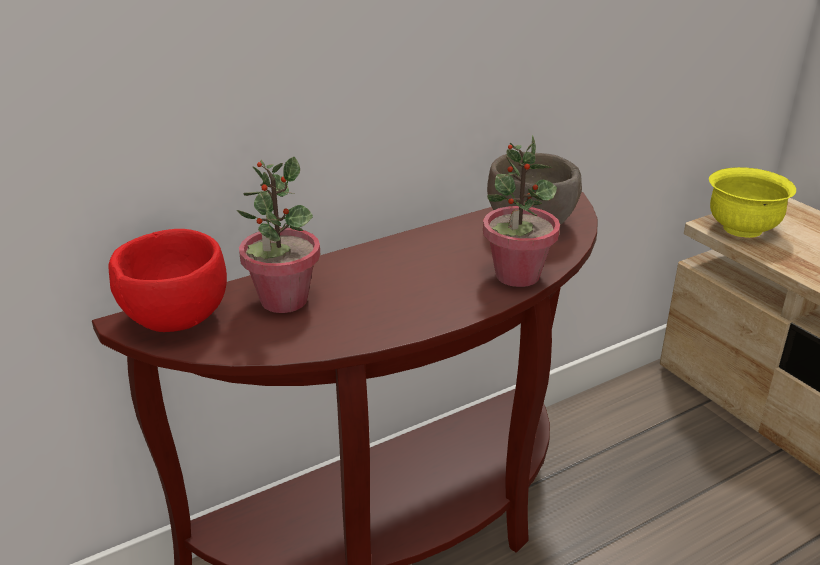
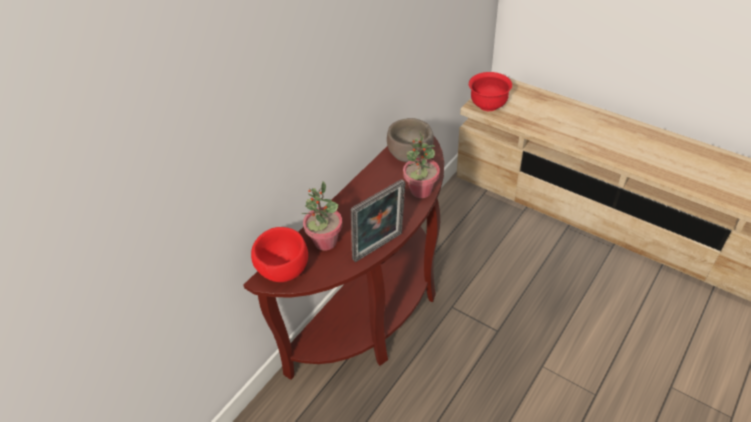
camera: 20 degrees left, 15 degrees up
(374, 336) = (379, 248): none -> picture frame
(742, 228) = (488, 105): yellow bowl -> red bowl

